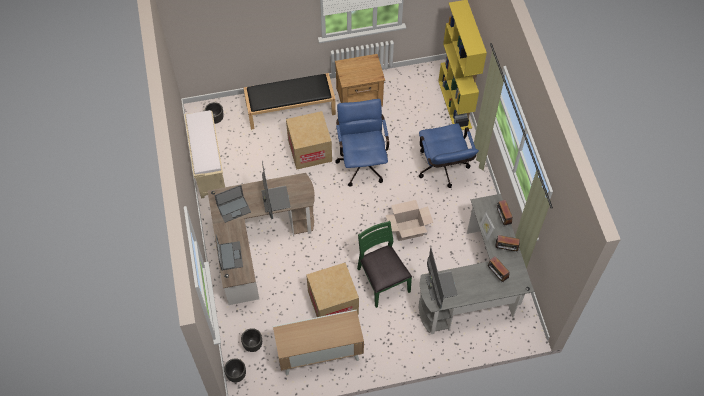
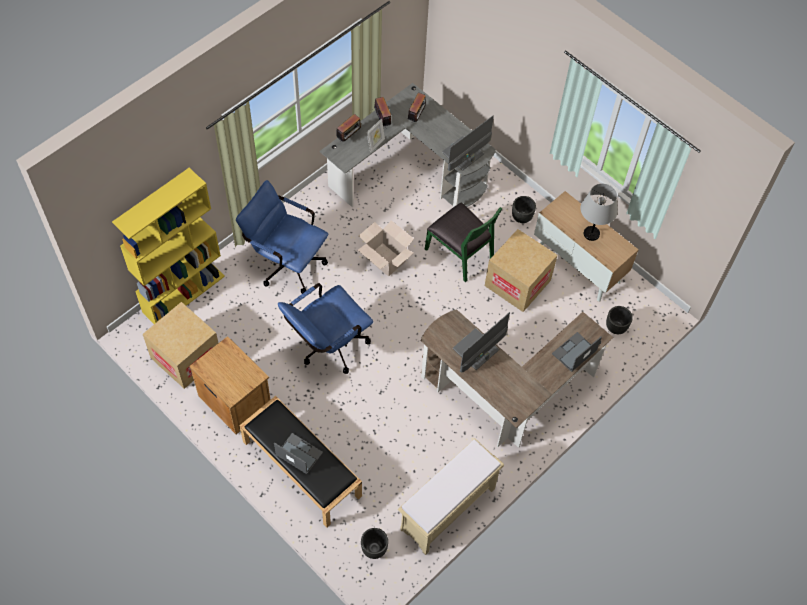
camera: 125 degrees left, 0 degrees up
(234, 208) = (518, 383): laptop -> laptop (298, 453)
(236, 375) = (655, 324): black planter -> black planter (521, 218)
(310, 150) = (348, 410): cardboard box -> cardboard box (186, 357)
(313, 334) = (591, 234): none -> grey table lamp
(382, 280) = (460, 253): green chair -> green chair turned 75 degrees counterclockwise
(443, 170) = (286, 263): blue office chair -> blue office chair turned 105 degrees counterclockwise

